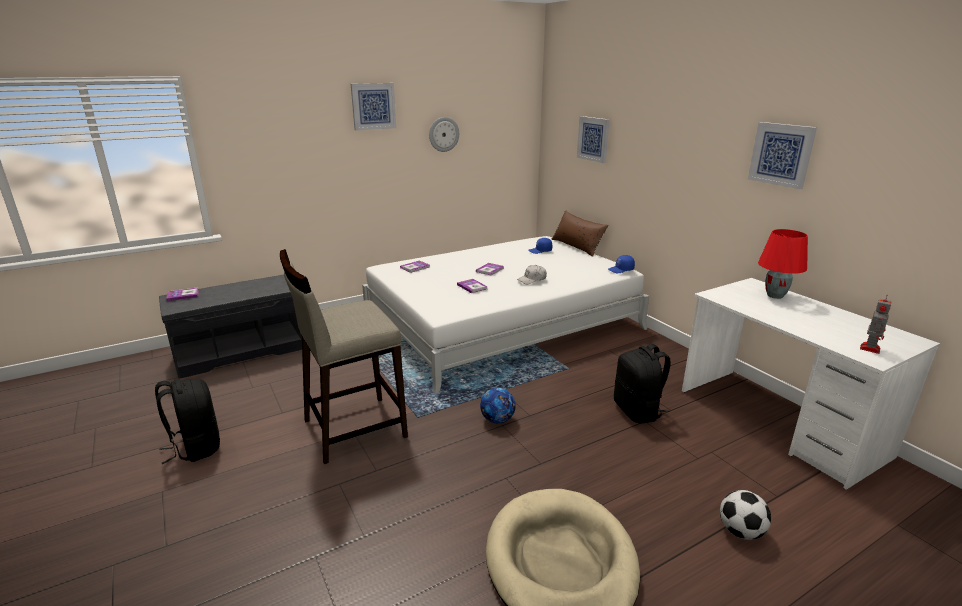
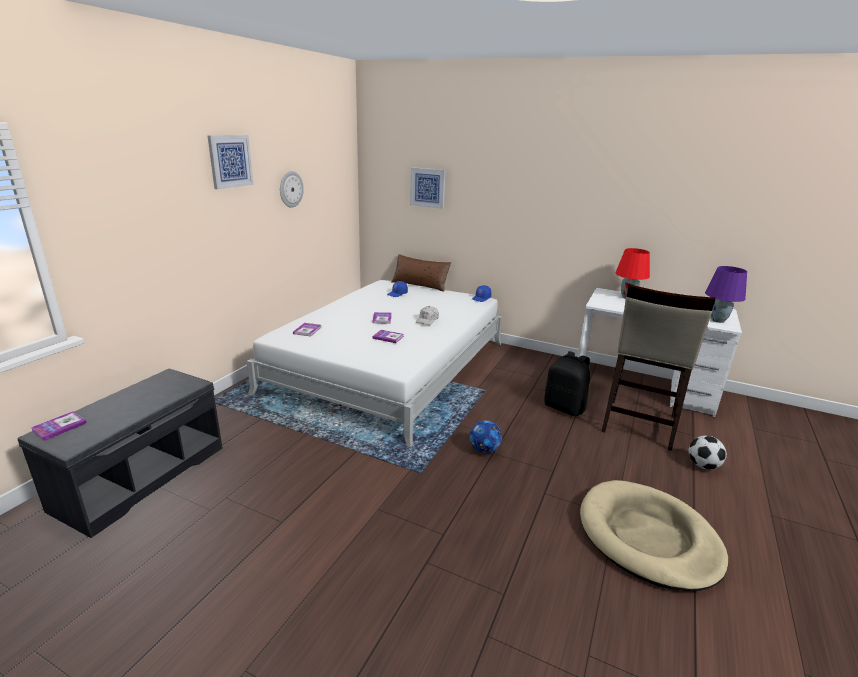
camera: 35 degrees left, 0 degrees up
(196, 447) = (225, 603): black backpack -> none
(353, 428) = (376, 506): beige stool -> beige stool (638, 424)
(781, 154) = (615, 194): picture -> none
(870, 348) = (717, 320): toy robot -> purple table lamp

